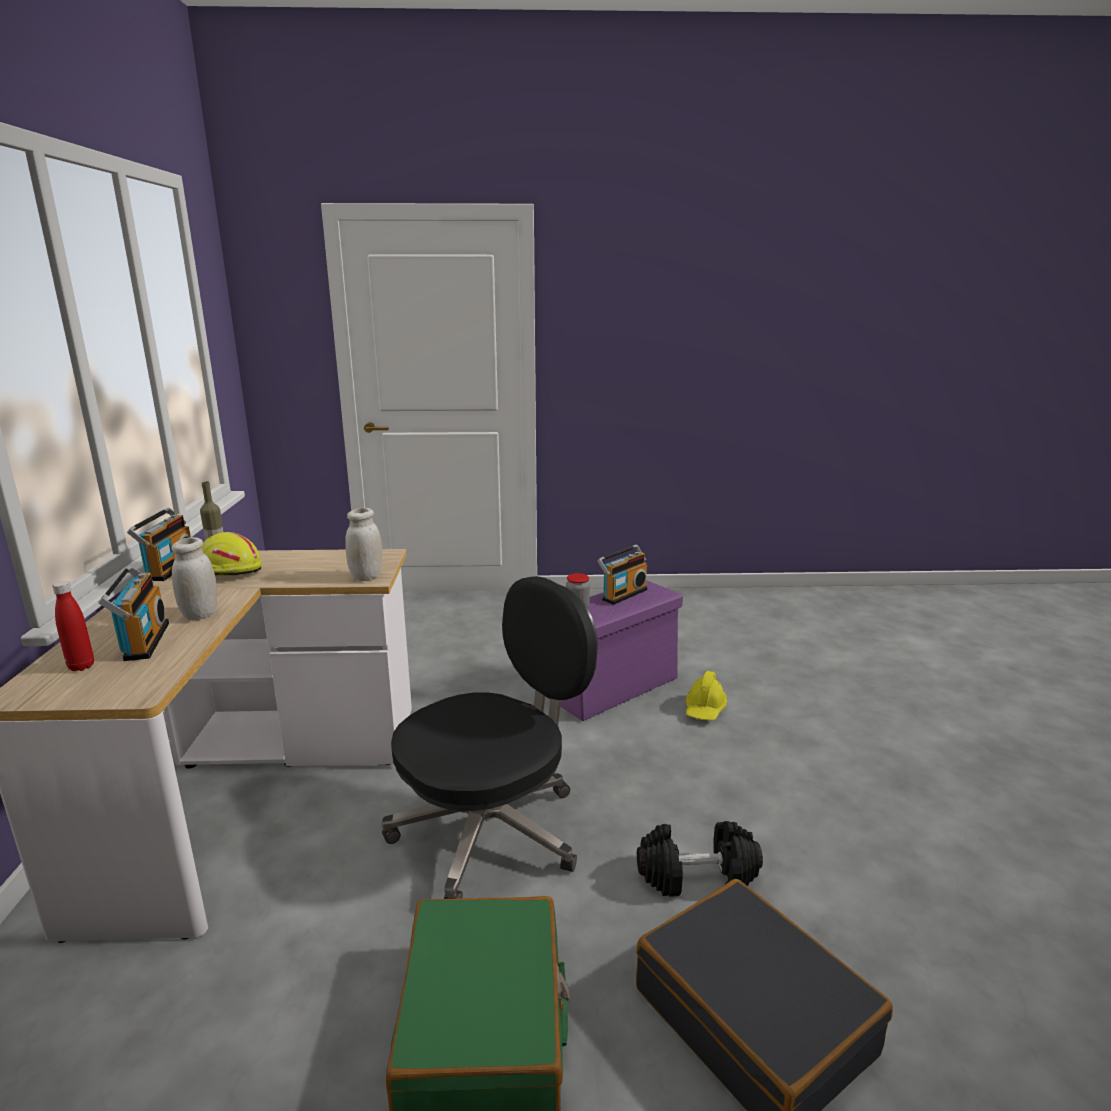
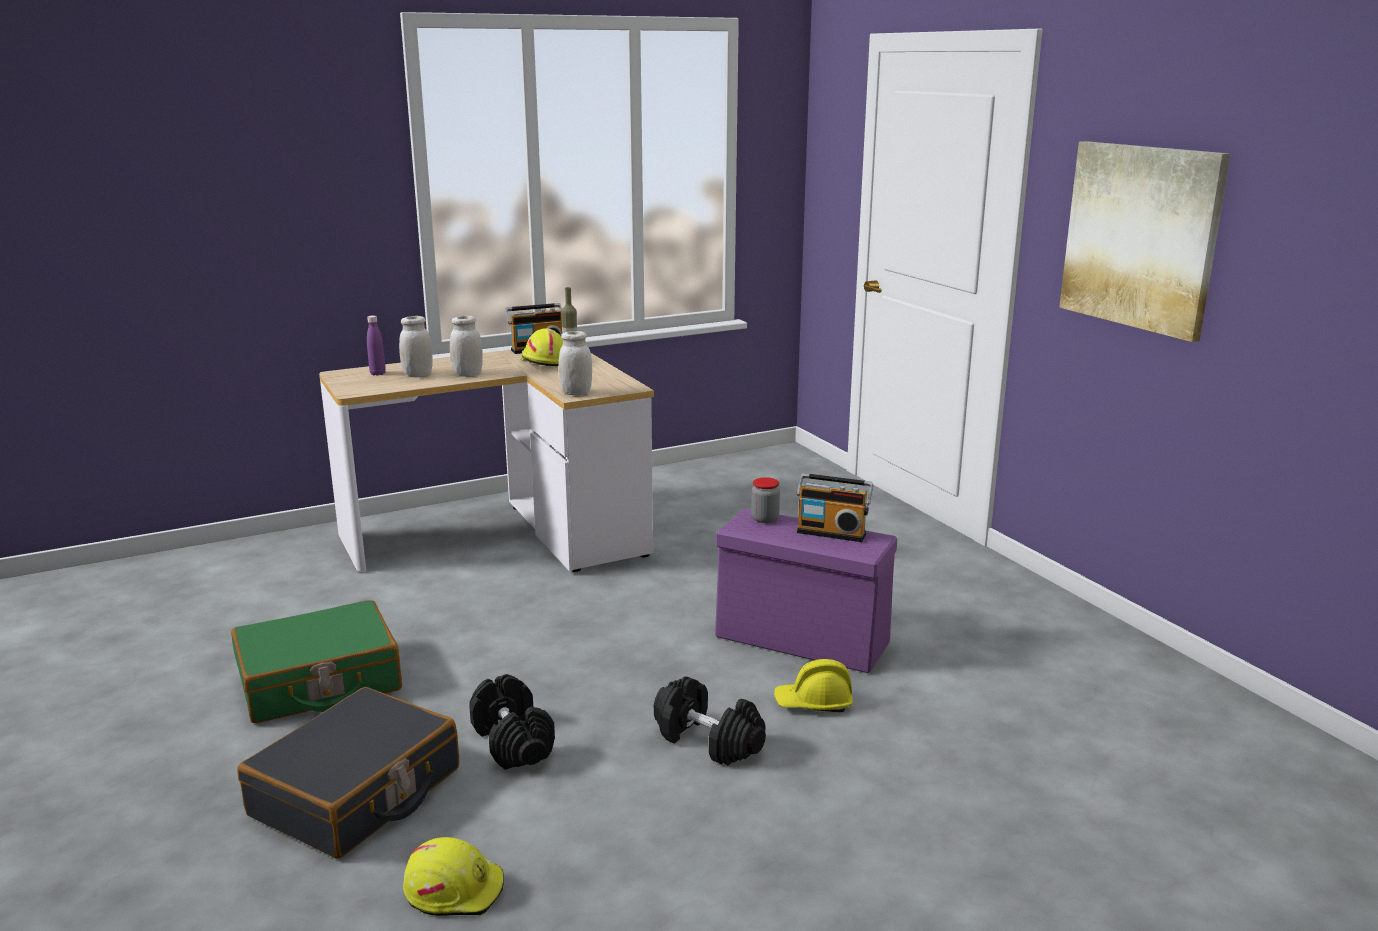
camera: 65 degrees right, 0 degrees up
(81, 666) = (377, 374): red bottle -> purple bottle
(142, 642) = (418, 375): radio -> white jar
(492, 831) = (515, 635): black office chair -> none
(646, 344) = (1141, 237): none -> picture
(737, 767) = (707, 741): none -> black dumbbell
(927, 965) = (455, 889): none -> yellow hard hat

